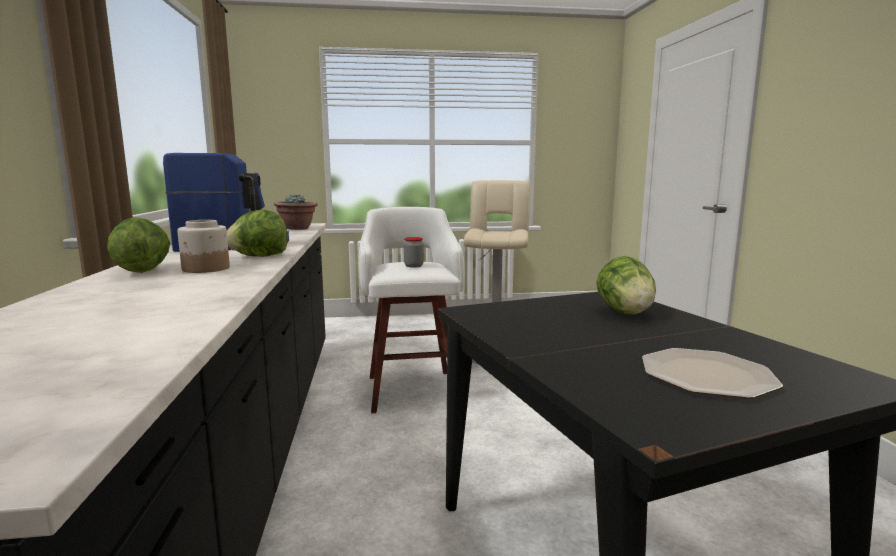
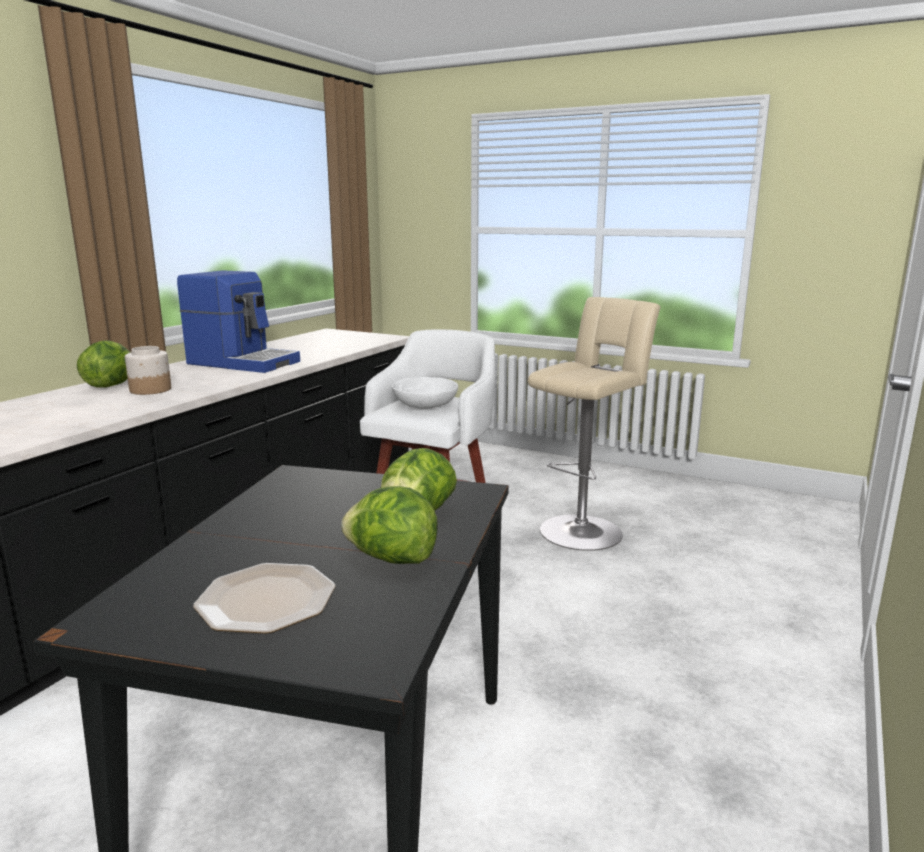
camera: 35 degrees right, 5 degrees up
(259, 256) = (220, 381): lettuce -> lettuce (392, 559)
(297, 228) = (359, 343): potted plant -> none
(413, 266) = (424, 405): jar -> white bowl

